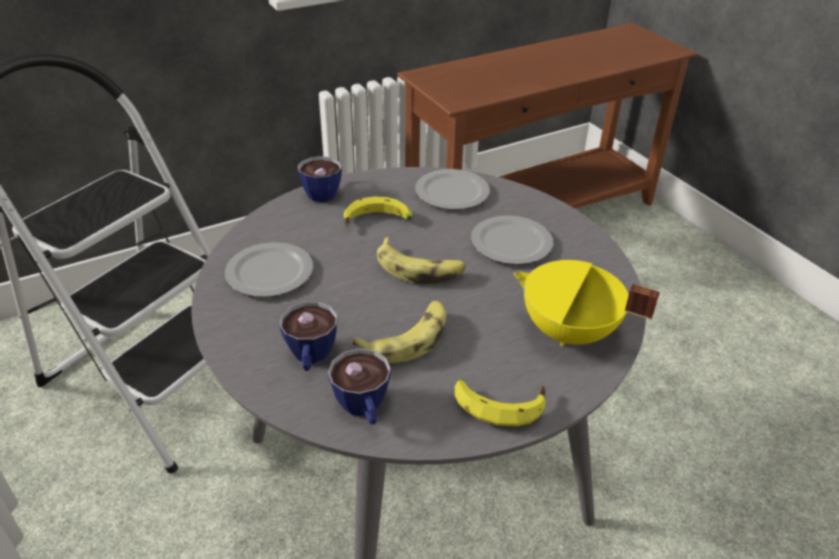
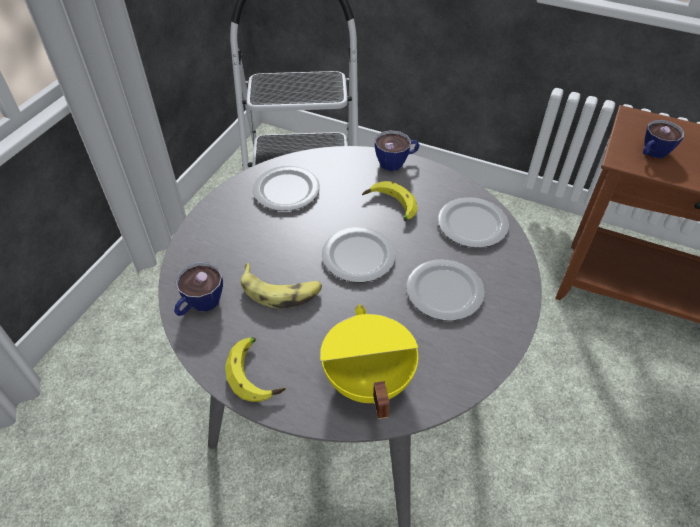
camera: 55 degrees right, 10 degrees up
(311, 358) = (225, 255): cup -> cup (652, 153)
(419, 269) = (359, 257): banana -> plate

